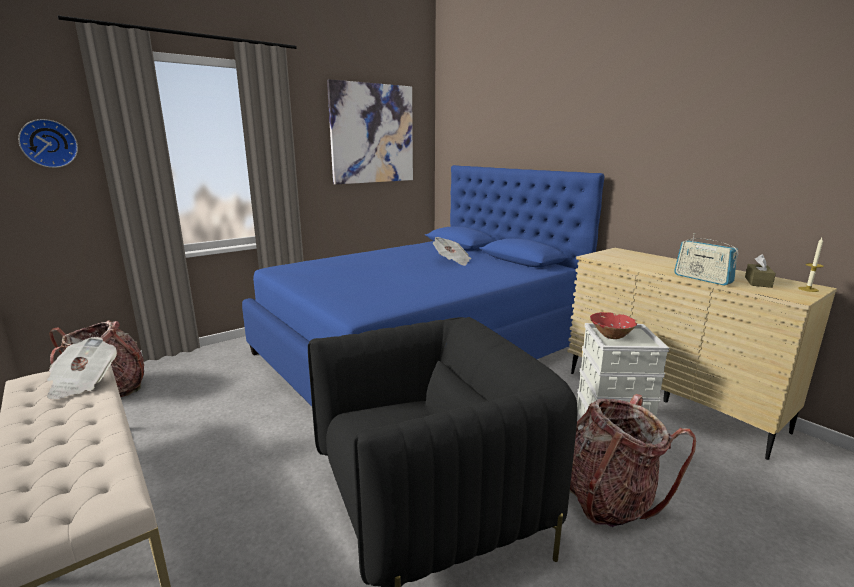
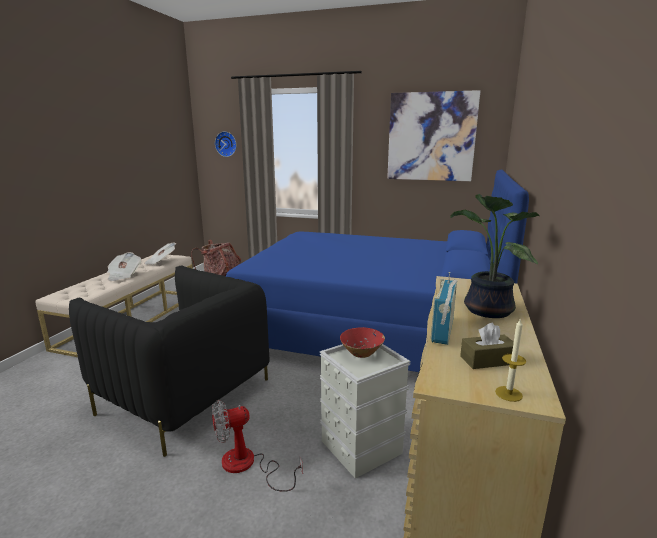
camera: 55 degrees right, 0 degrees up
(452, 261) = (406, 258): newspaper -> newspaper (124, 275)
(607, 498) = (247, 465): backpack -> fan
(666, 264) = (485, 310): none -> potted plant

